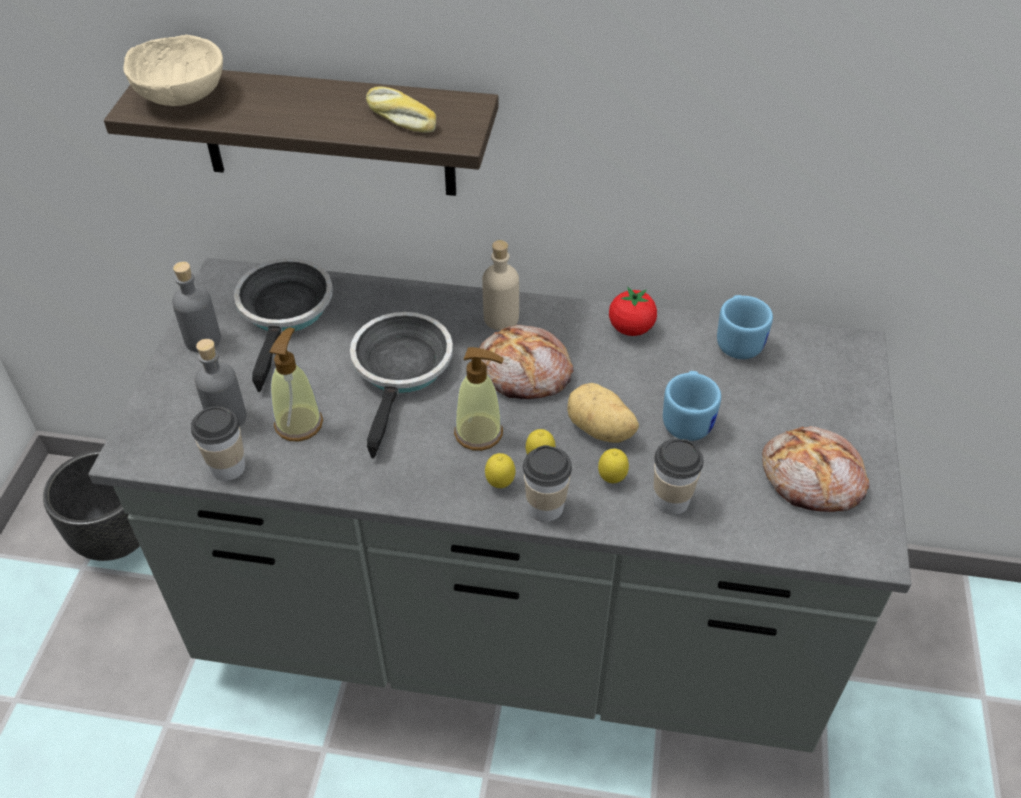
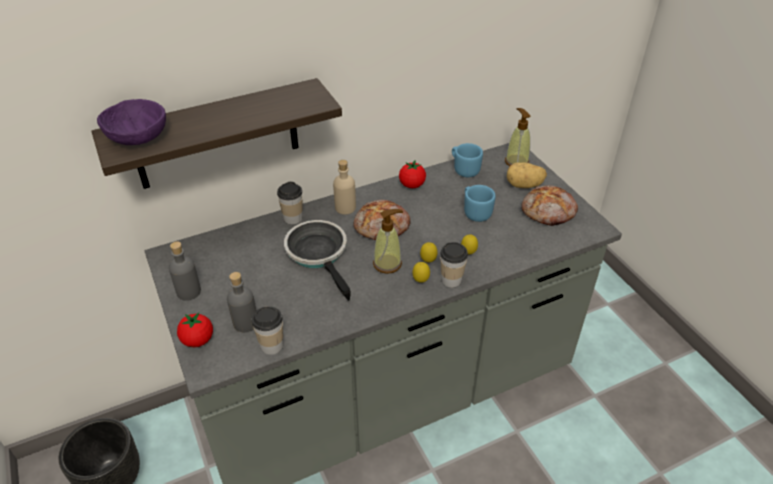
camera: 35 degrees left, 5 degrees down
(155, 410) = (198, 340): none -> tomato
(181, 96) = (137, 138): beige bowl -> purple bowl
(285, 313) = (225, 256): frying pan -> none
(299, 423) = (289, 305): soap dispenser -> soap dispenser (516, 161)
(399, 119) = (280, 105): bread -> none
(600, 430) = (442, 235): potato -> potato (524, 185)
(671, 500) = (501, 249): cup -> cup (293, 218)

